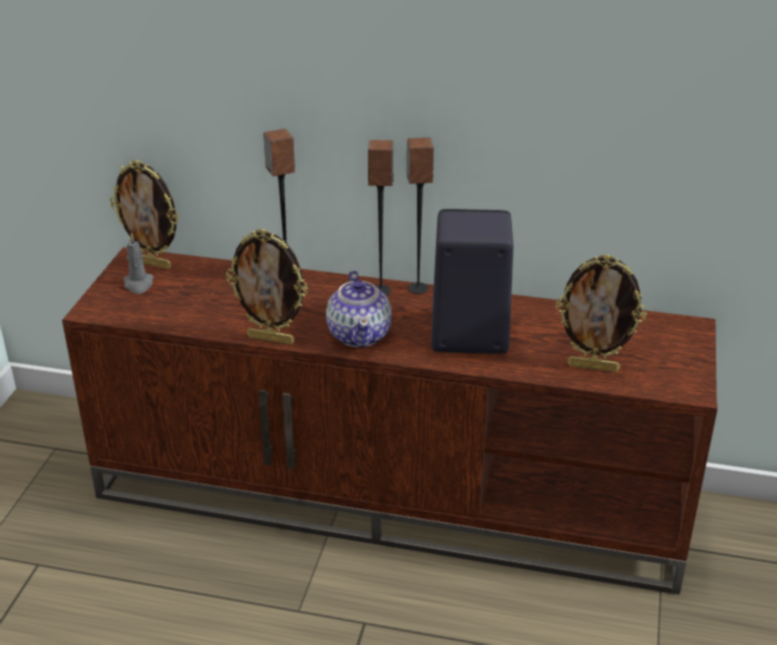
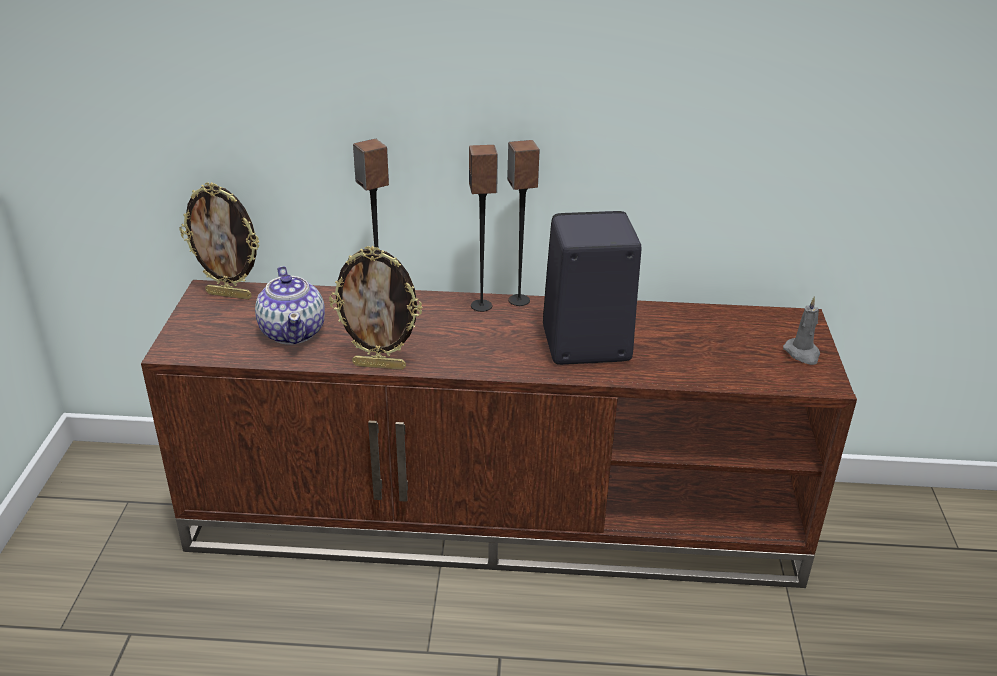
camera: 10 degrees left, 0 degrees up
(138, 284) = (219, 318): grey candle -> grey candle (802, 353)
(360, 334) = (473, 353): teapot -> teapot (293, 331)
(593, 367) = (721, 367): picture frame -> none

